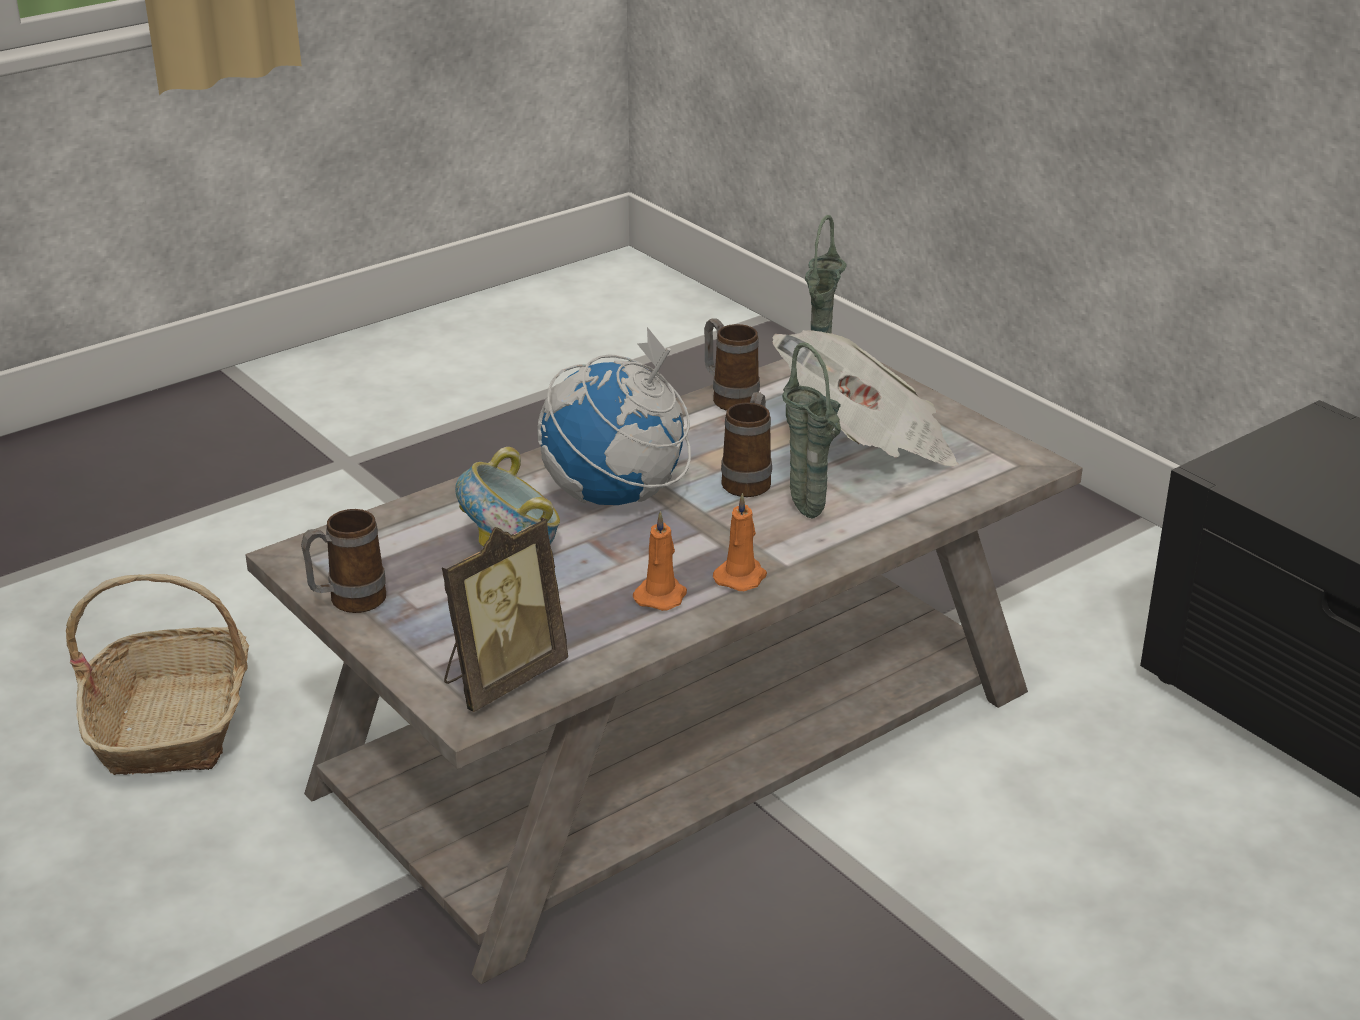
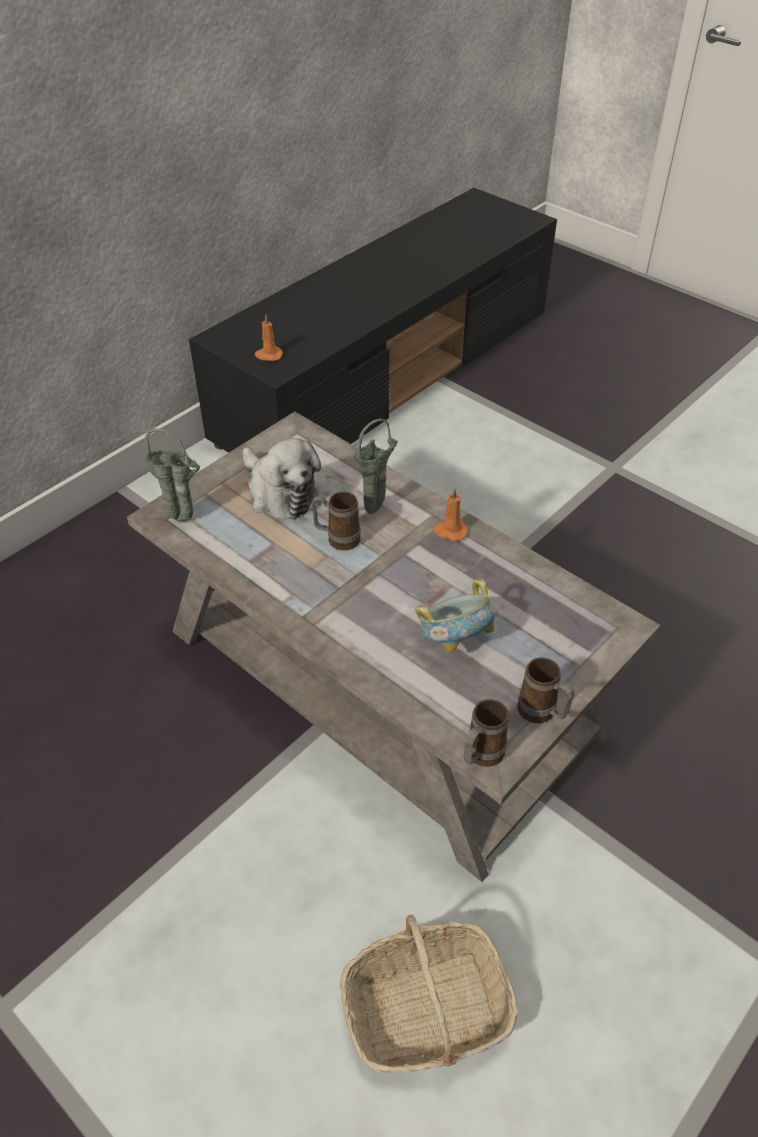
camera: 100 degrees left, 15 degrees up
(501, 678) = (588, 618): picture frame -> none
(615, 497) = (372, 599): globe -> none
(661, 595) = (480, 562): orange candle -> orange candle (268, 355)
(729, 398) = (224, 561): mug -> mug (480, 756)
(866, 443) = (280, 492): newspaper -> plush toy

